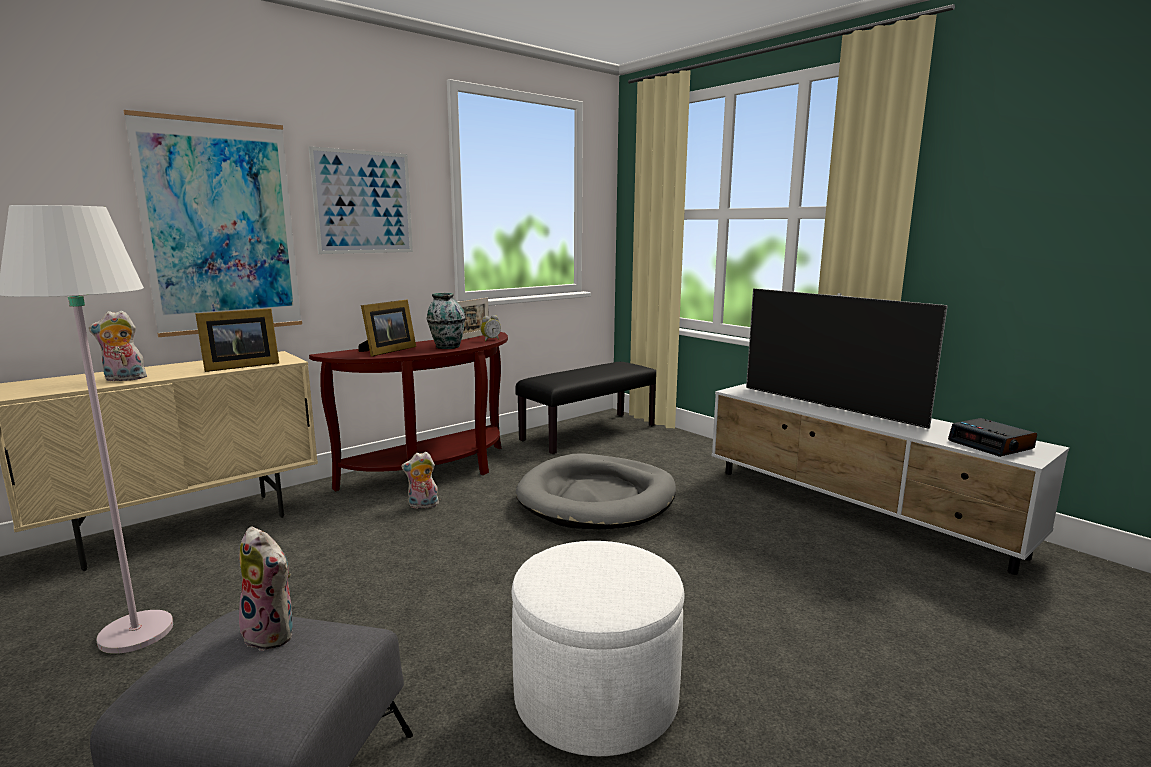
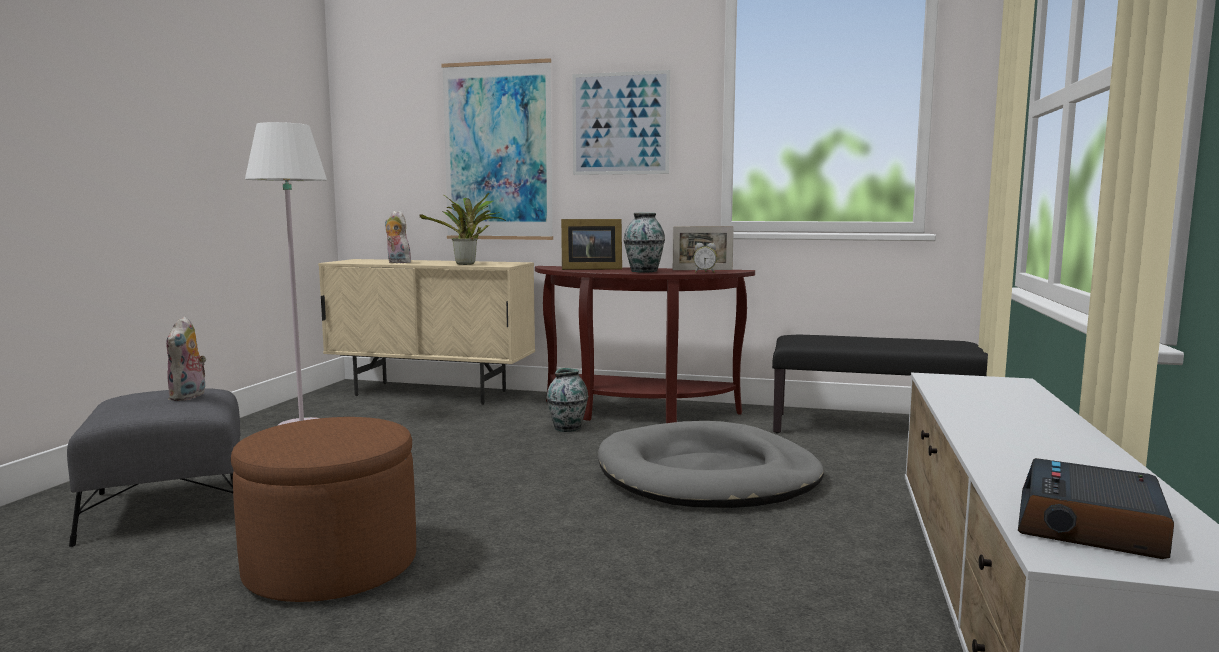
camera: 55 degrees right, 5 degrees down
(238, 366) = (467, 264): picture frame -> potted plant
(422, 506) = (568, 428): plush toy -> vase
(596, 697) = (331, 566): white ottoman -> brown ottoman
(828, 406) = (1009, 418): television -> none

